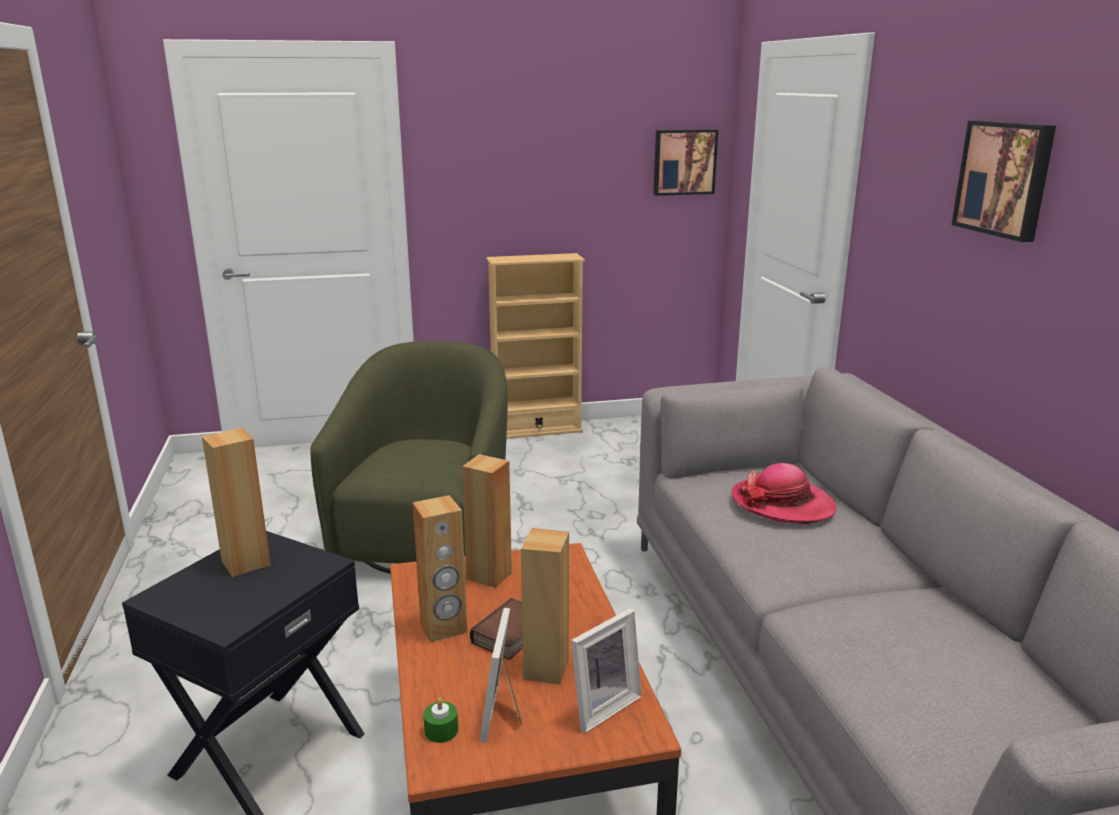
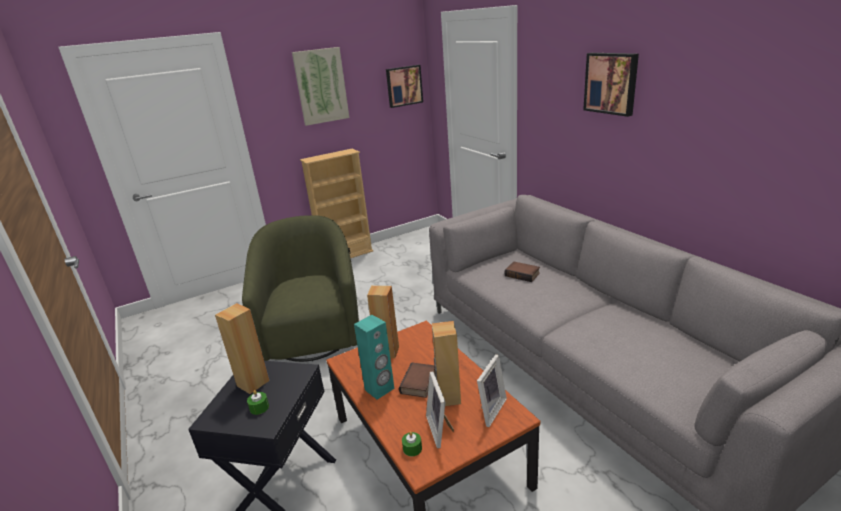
camera: 15 degrees left, 5 degrees up
(232, 599) = (259, 407): none -> green candle
(444, 628) = (379, 389): brown speaker -> turquoise speaker
(540, 144) = (321, 86): none -> picture
(782, 504) = (523, 274): hat -> book

